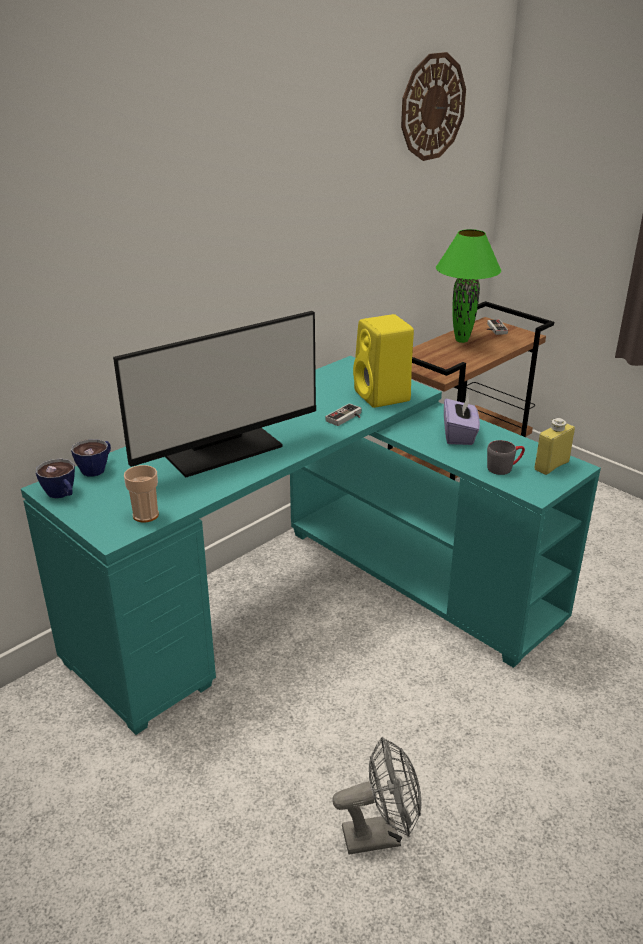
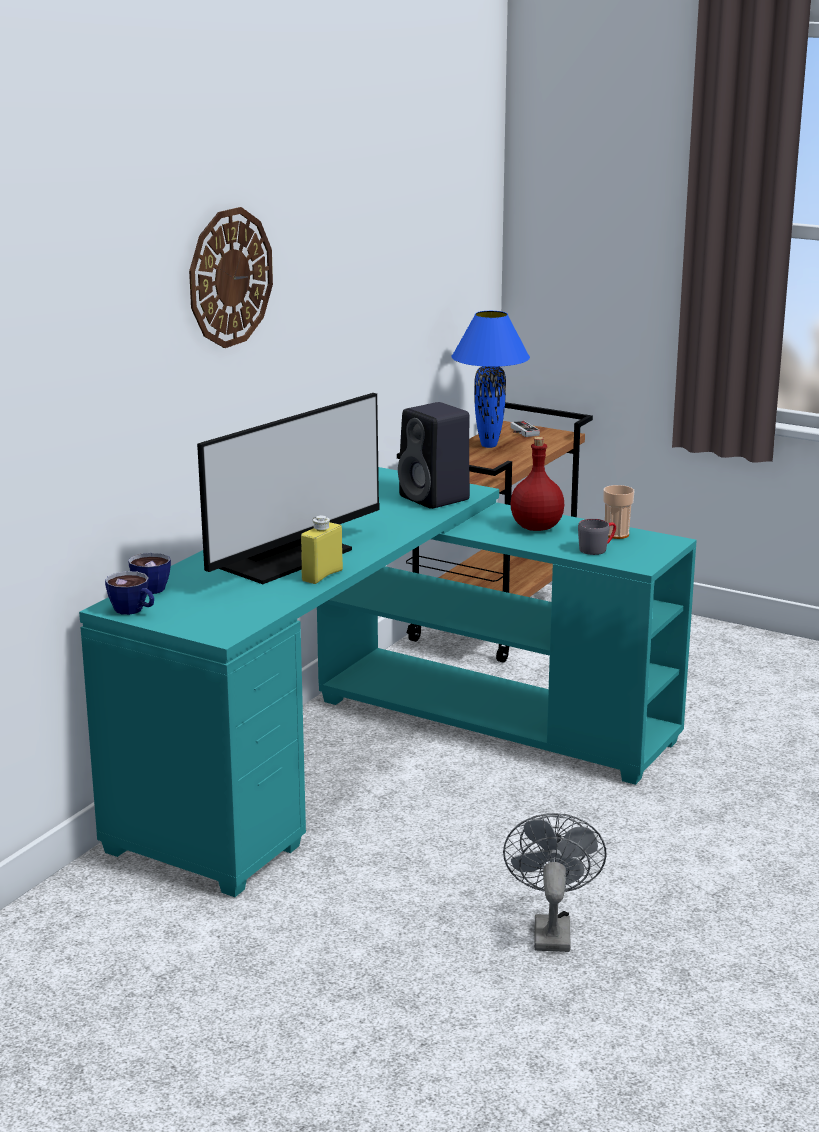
camera: 15 degrees left, 10 degrees down
(145, 515) = (244, 616): cup -> cup (616, 534)
(346, 418) = (407, 520): game controller -> none
(380, 835) = (551, 929): grey fan -> grey fan turned 60 degrees counterclockwise
(383, 397) = (436, 498): yellow speaker -> black speaker
(432, 107) = (436, 174): wall clock -> wall clock (229, 277)
(459, 435) = (535, 527): purple tissue box -> red bottle
(461, 340) = (488, 446): green table lamp -> blue table lamp
(551, 466) = (645, 543): yellow bottle -> yellow bottle (322, 575)

